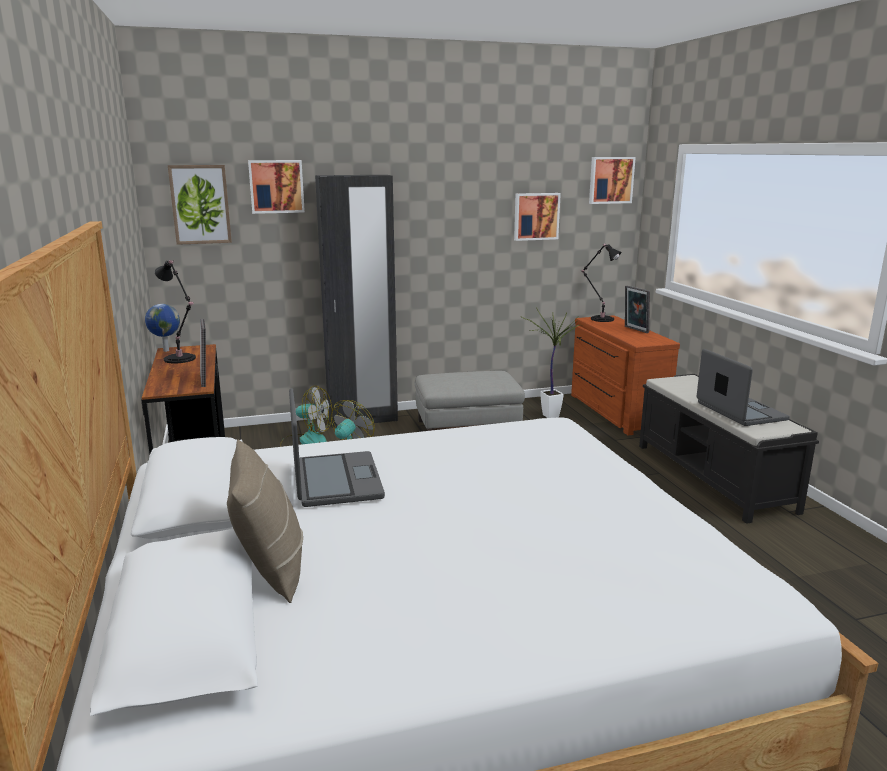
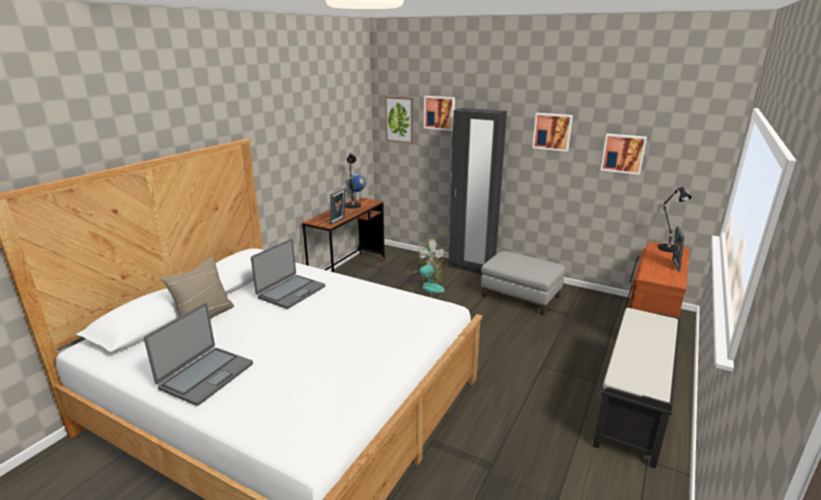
camera: 45 degrees right, 5 degrees up
(550, 417) = (589, 310): potted plant -> none
(610, 180) = (704, 131): picture -> picture (552, 131)
(740, 411) = (642, 360): laptop -> laptop (206, 376)

